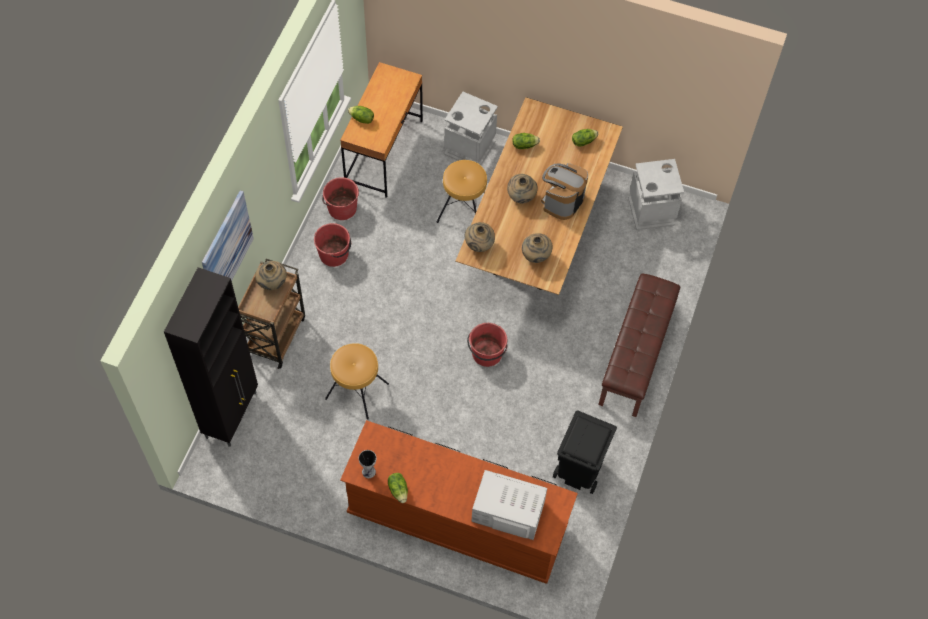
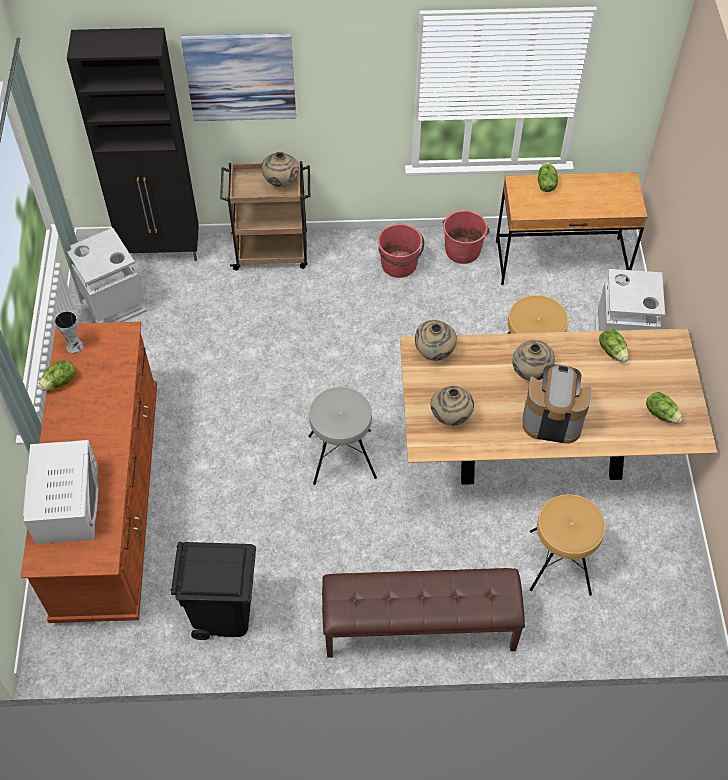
camera: 70 degrees right, 5 degrees down
(357, 391) = (235, 346): brown stool -> brown stool (559, 562)
(487, 354) = (342, 456): red bucket -> grey stool
(650, 211) = (654, 574): grey trash can -> grey trash can (113, 304)

